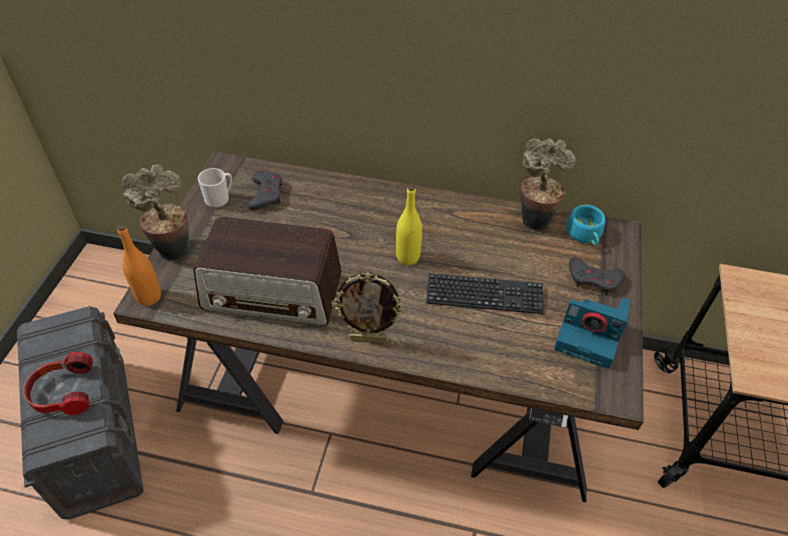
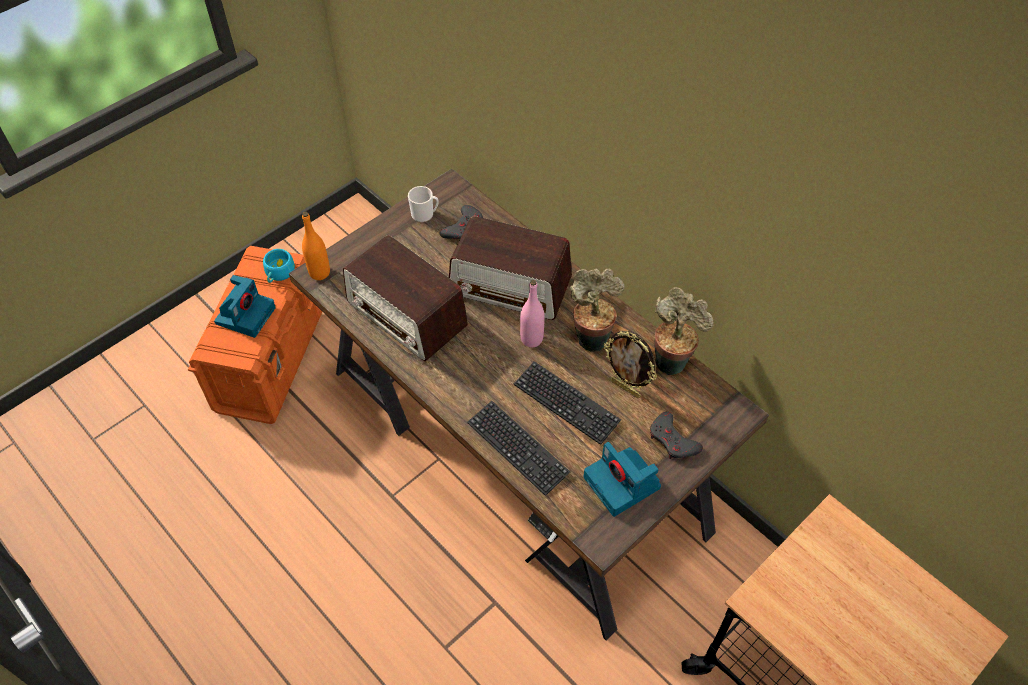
camera: 35 degrees right, 5 degrees up
(62, 392) = (246, 314): headphones -> camera
(97, 434) = (271, 360): grey storage box -> orange storage box
(172, 247) = (361, 240): potted plant -> potted plant (591, 337)
(351, 222) = (511, 286): none -> radio
(368, 339) = (447, 389): picture frame -> picture frame (626, 388)
(407, 257) = (531, 339): yellow bottle -> pink bottle
(477, 357) = (517, 448): none -> keyboard
(585, 235) = (702, 399): turquoise cup -> turquoise cup (278, 274)

